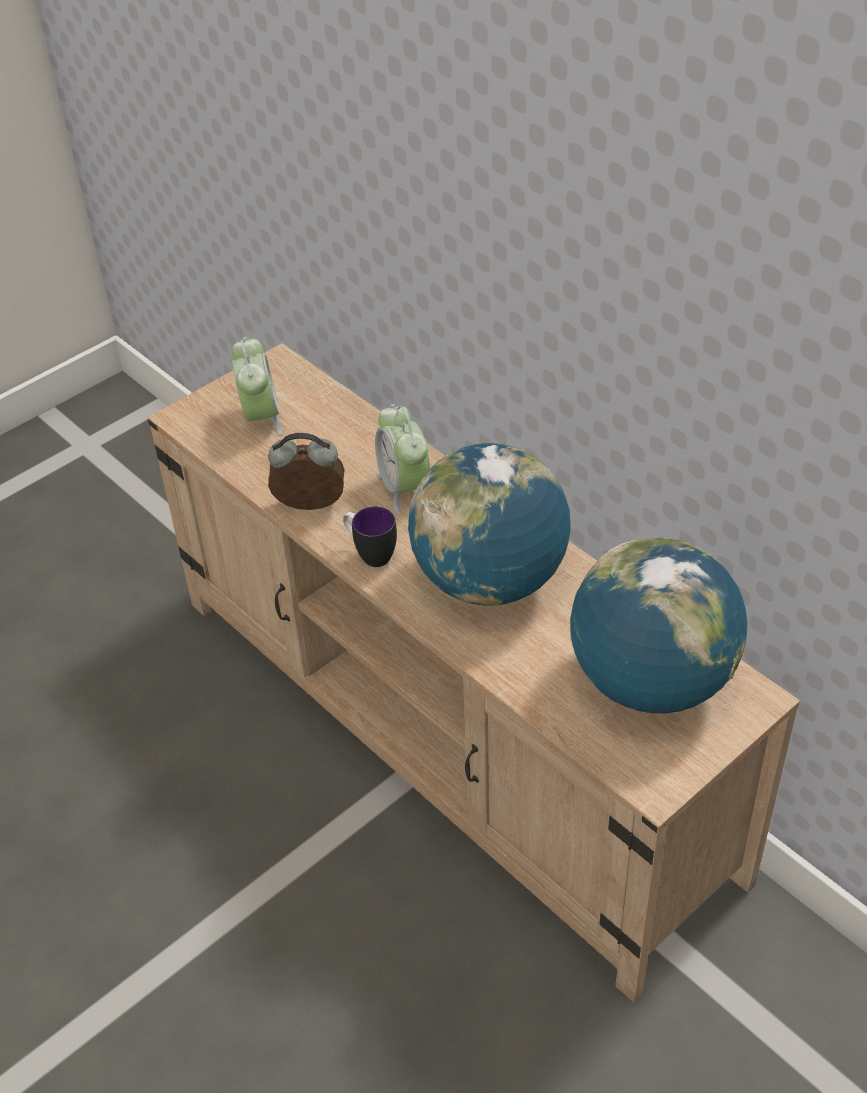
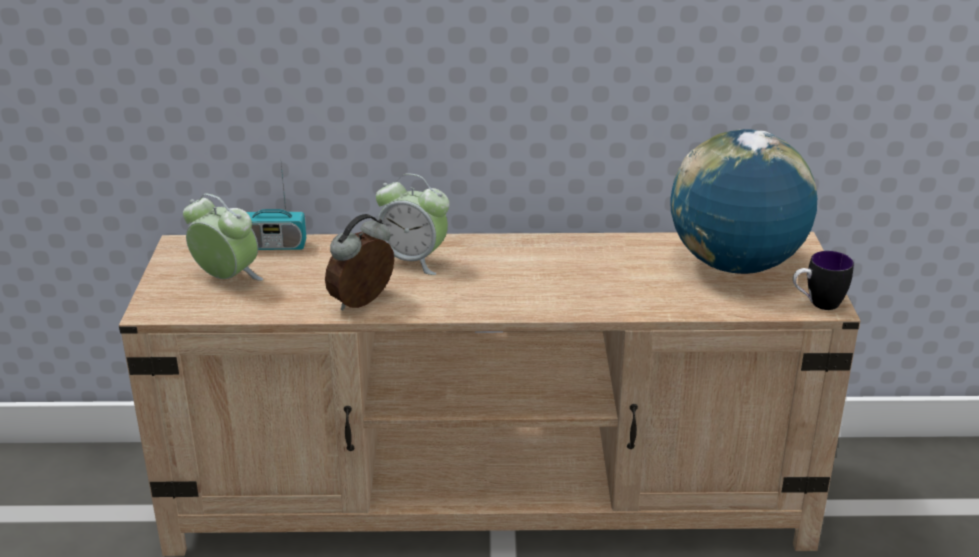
camera: 50 degrees left, 15 degrees down
(334, 404) = (275, 246): none -> radio
(370, 554) = (456, 303): mug -> mug (817, 304)
(489, 581) = (559, 273): globe -> none

